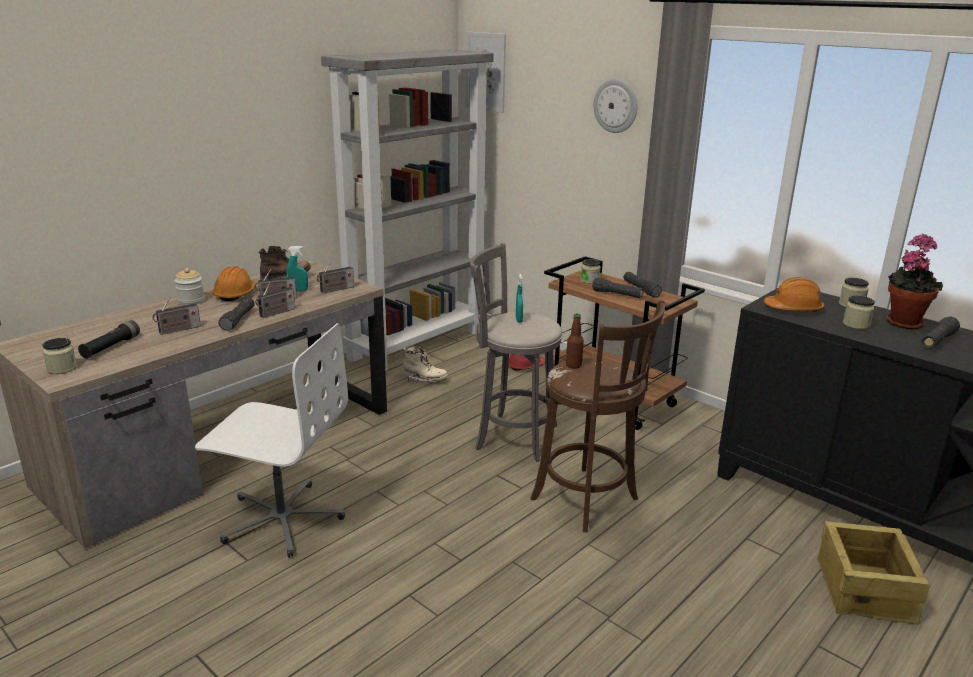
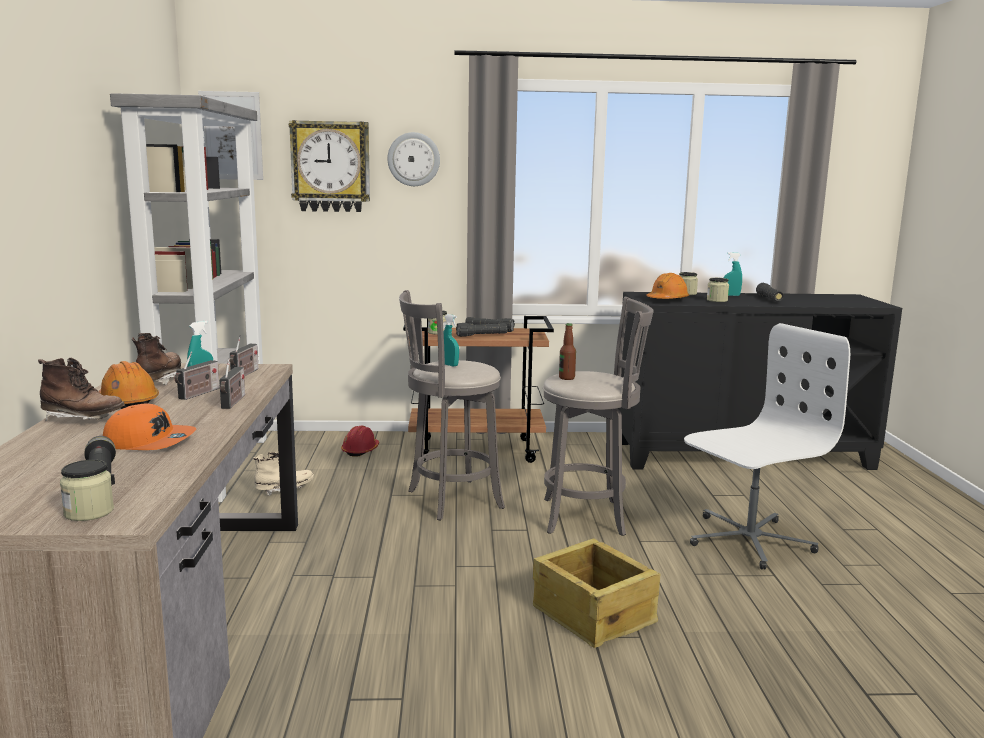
camera: 45 degrees left, 10 degrees down
(178, 330) = (150, 441): radio -> orange cap
(191, 301) = (83, 419): jar -> brown boot
(238, 320) = (205, 416): black flashlight -> none
(282, 519) = (367, 650): white office chair -> white office chair (748, 540)
(551, 106) = (330, 167): none -> wall clock
(588, 501) = (589, 517): brown stool -> grey stool
(865, 589) = (808, 492): crate -> crate (593, 613)
(903, 322) = (731, 295): potted plant -> turquoise spray bottle

